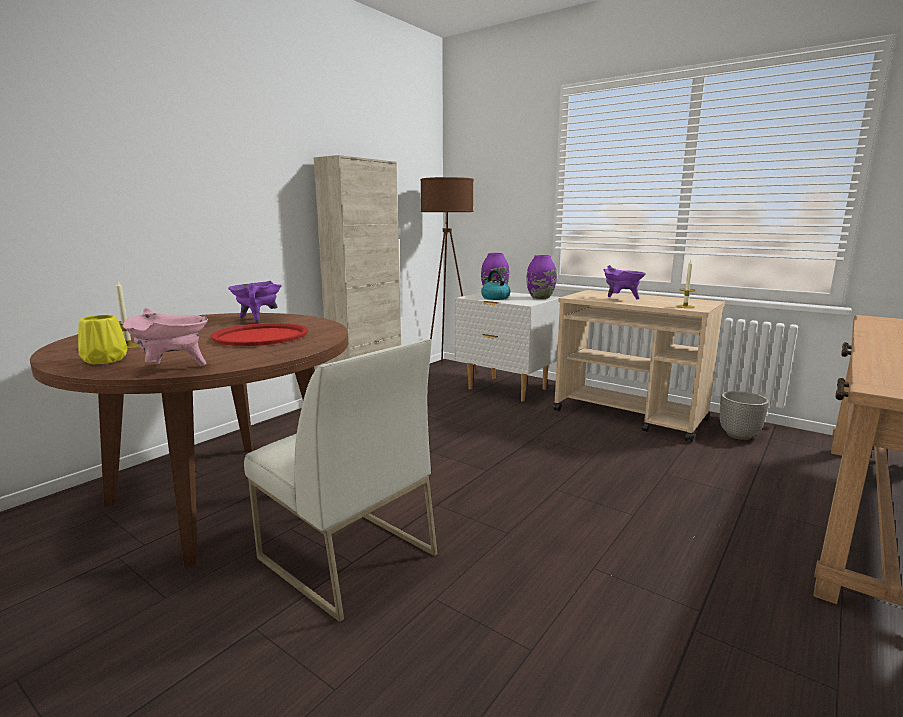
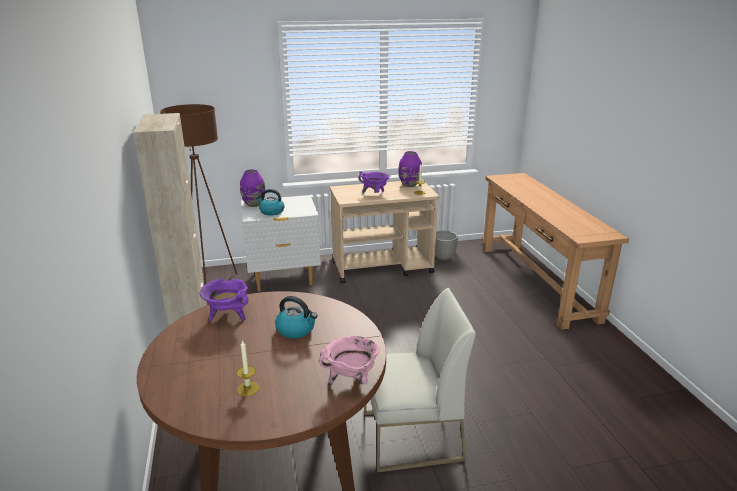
camera: 50 degrees left, 10 degrees up
(104, 360) = (286, 405): yellow vase -> none
(260, 336) = (296, 329): red tray -> kettle
(540, 297) = (299, 201): purple vase -> purple vase (409, 185)

